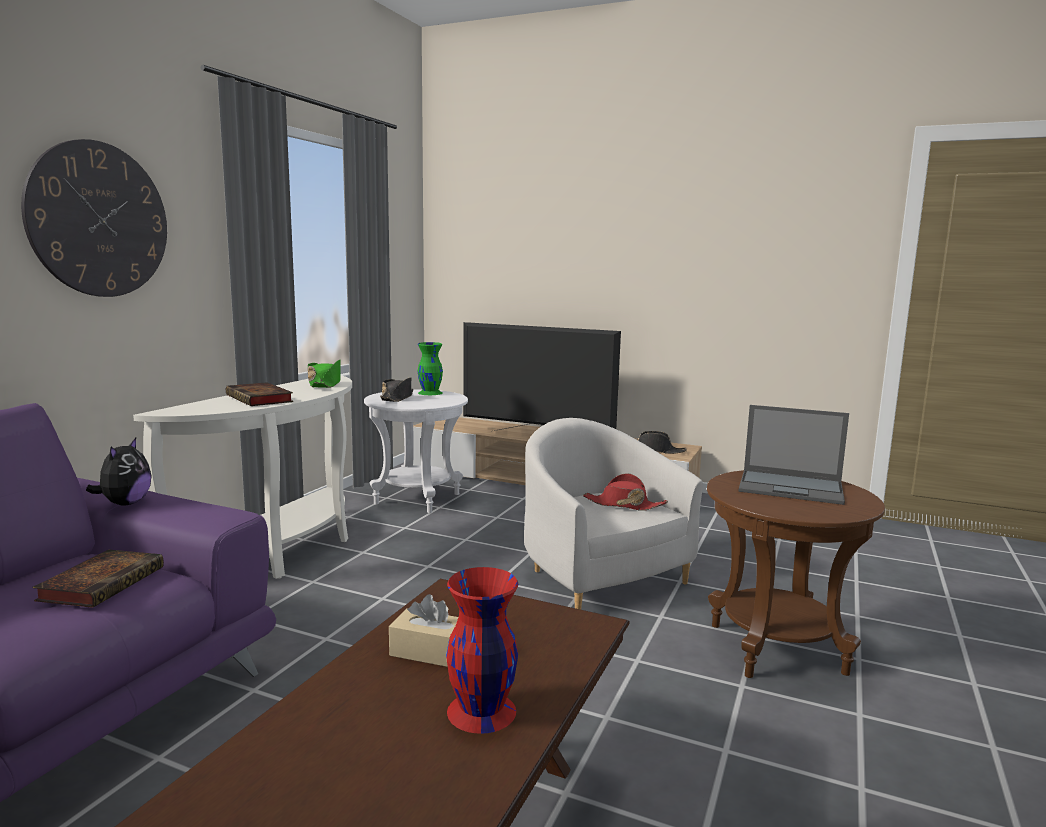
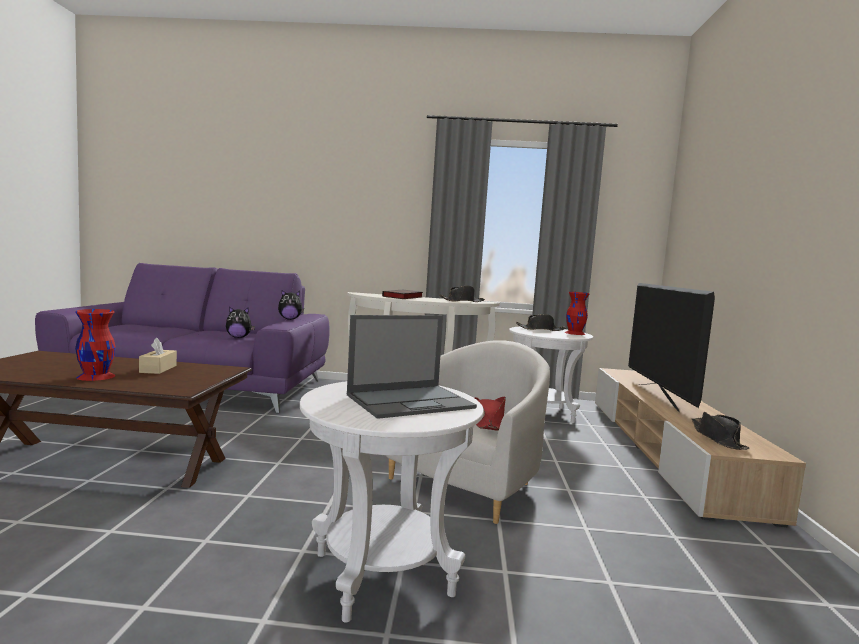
camera: 70 degrees right, 5 degrees down
(99, 220) = (366, 200): wall clock -> none
(103, 583) = (238, 337): book -> plush toy
(325, 384) = (462, 301): green hat -> black hat
(430, 393) = (575, 333): green vase -> red vase
(776, 648) = (383, 573): brown side table -> white side table
(792, 487) = (411, 401): laptop -> laptop turned 120 degrees counterclockwise

